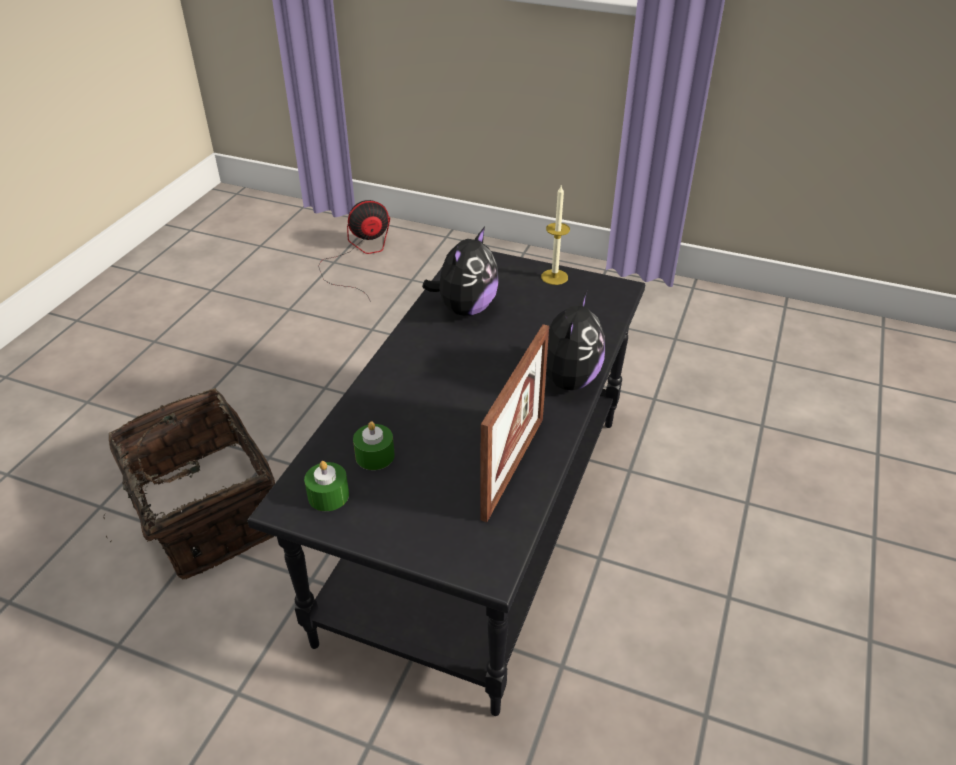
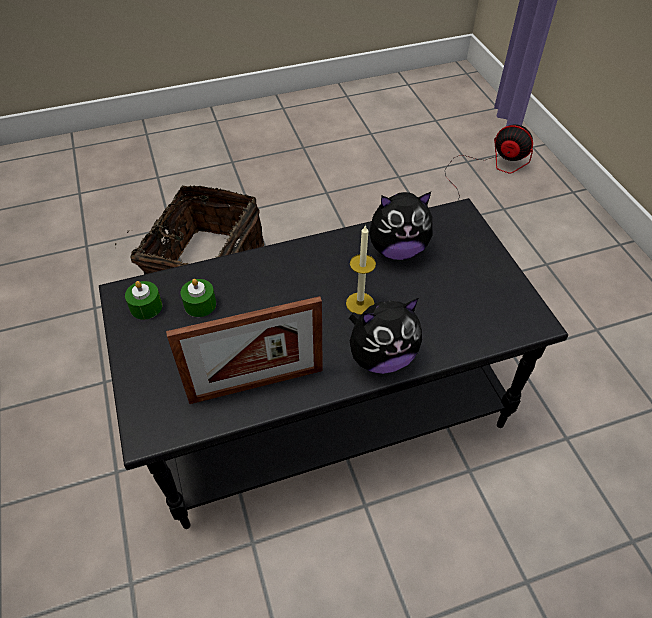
camera: 50 degrees right, 10 degrees up
(554, 277) = (498, 273): candle -> candle (360, 303)

